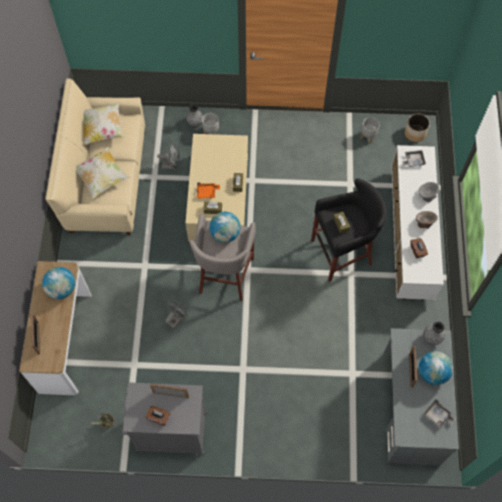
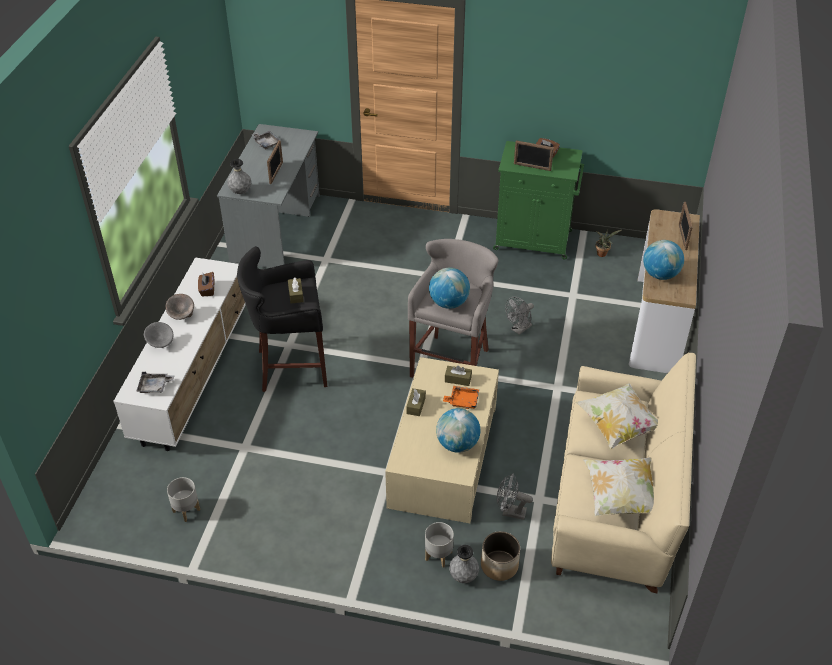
camera: 170 degrees left, 20 degrees down
(170, 431) = (534, 240): grey cabinet -> green cabinet
(415, 133) = (110, 505): planter -> planter (499, 566)
(432, 372) = (255, 169): globe -> globe (457, 444)

